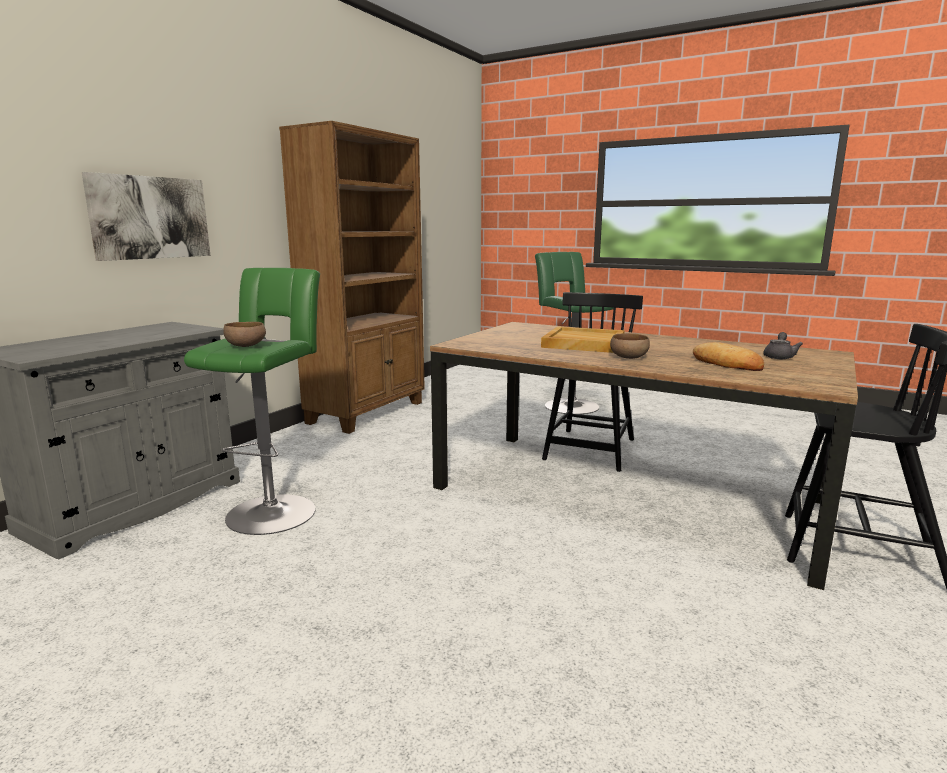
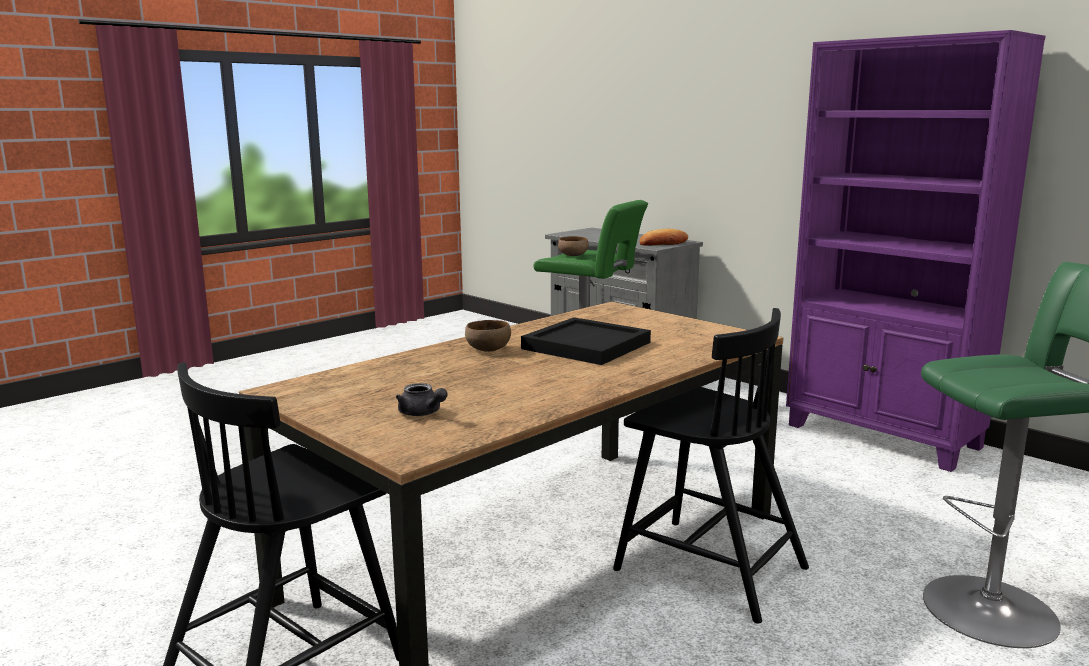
camera: 105 degrees right, 0 degrees up
(150, 217) = (709, 151): picture -> none
(368, 412) = (883, 437): brown bookcase -> purple bookcase
(582, 343) = (586, 345): beige tray -> black tray
(726, 363) = (417, 379): bread -> bread (663, 243)

